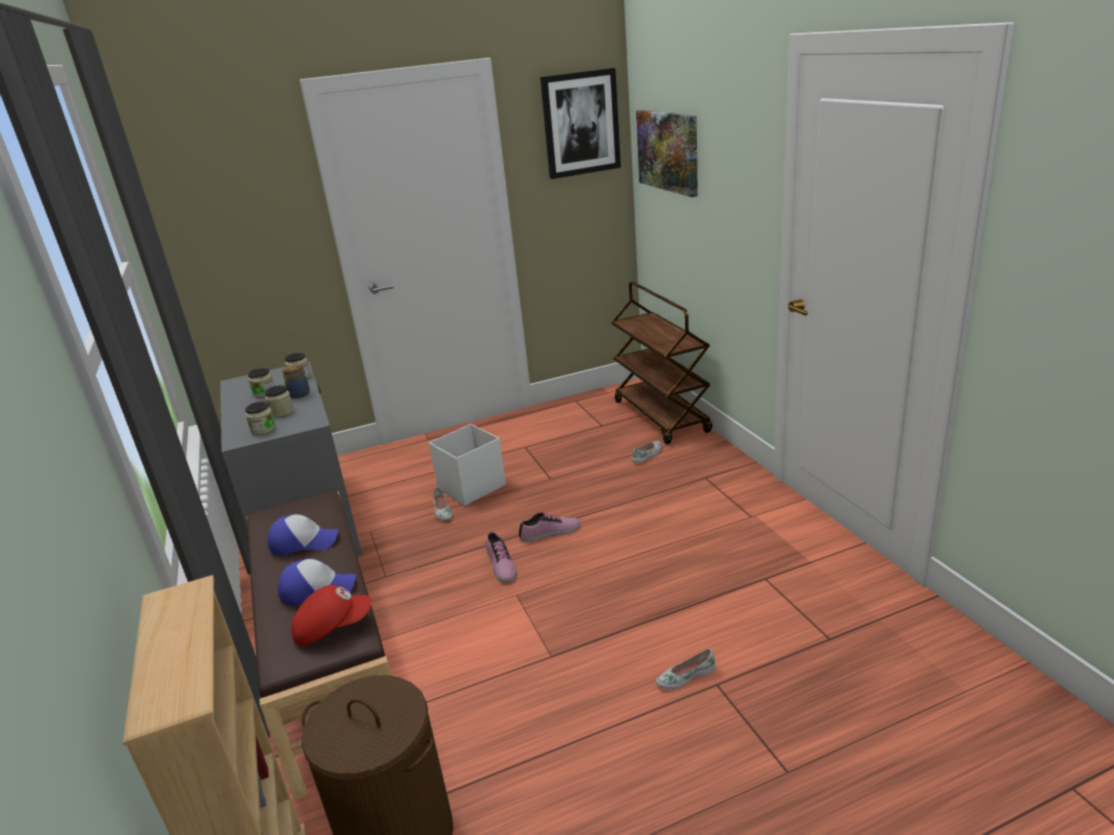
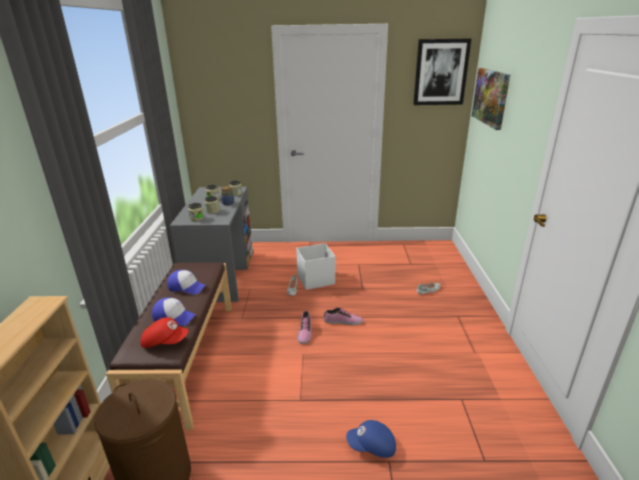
camera: 20 degrees right, 0 degrees up
(661, 417) = (451, 268): brown cart -> none
(685, 676) = (372, 447): white shoe -> blue cap

